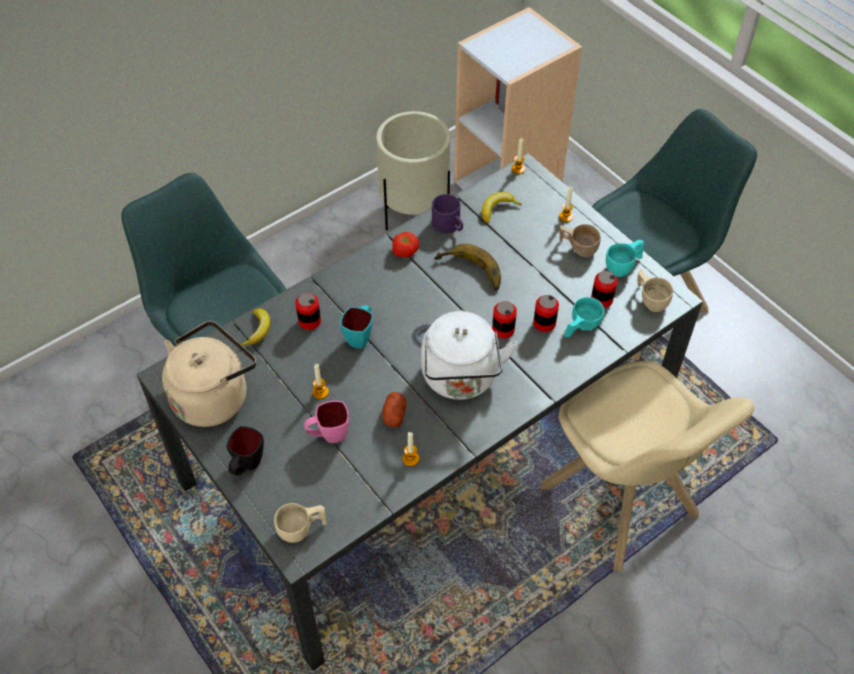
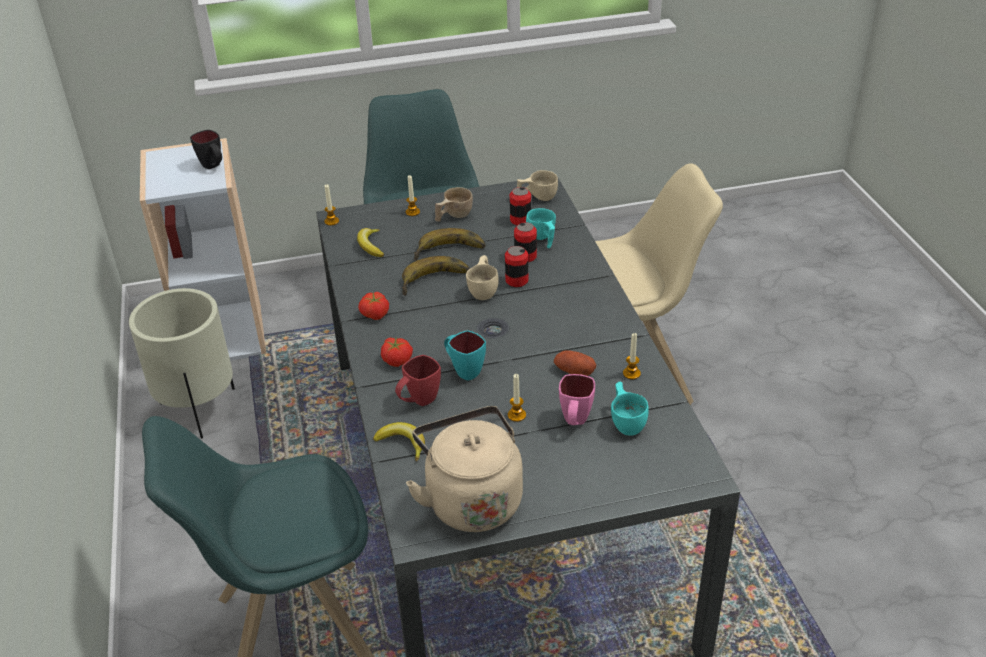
camera: 65 degrees left, 15 degrees down
(247, 466) = (581, 492): black mug -> black mug (213, 166)
(302, 529) = (680, 467): beige cup -> beige cup (484, 289)
(309, 321) = (418, 401): can -> red mug
(354, 288) = (397, 360): none -> tomato
(449, 225) = (366, 278): purple mug -> none
(461, 379) = (557, 319): white kettle -> none
(518, 267) = (450, 253): none -> banana
(624, 266) = (493, 199): turquoise cup -> turquoise cup (627, 421)

